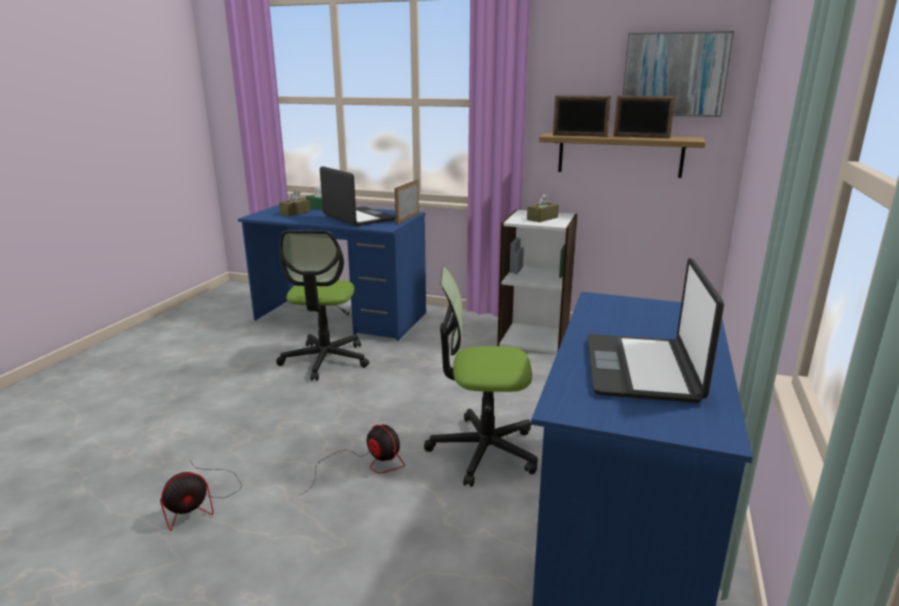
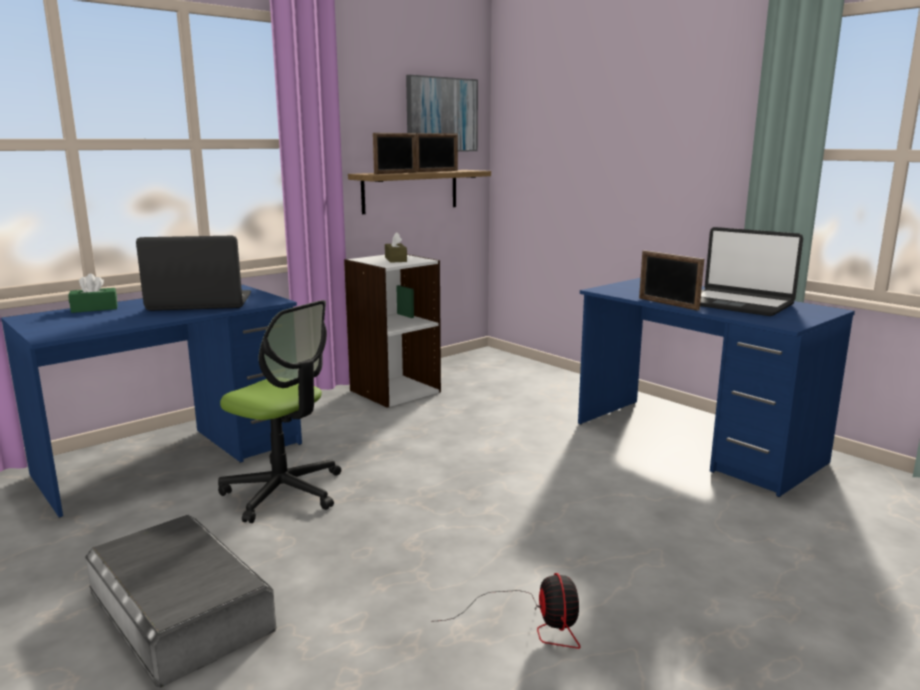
camera: 60 degrees left, 5 degrees down
(178, 382) = (179, 610): none -> grey storage box
(295, 212) = (88, 319): brown tissue box -> none
(364, 465) = (542, 515): fan -> none
(407, 219) = (255, 291): picture frame -> picture frame (667, 304)
(483, 450) = (565, 460): office chair -> none

